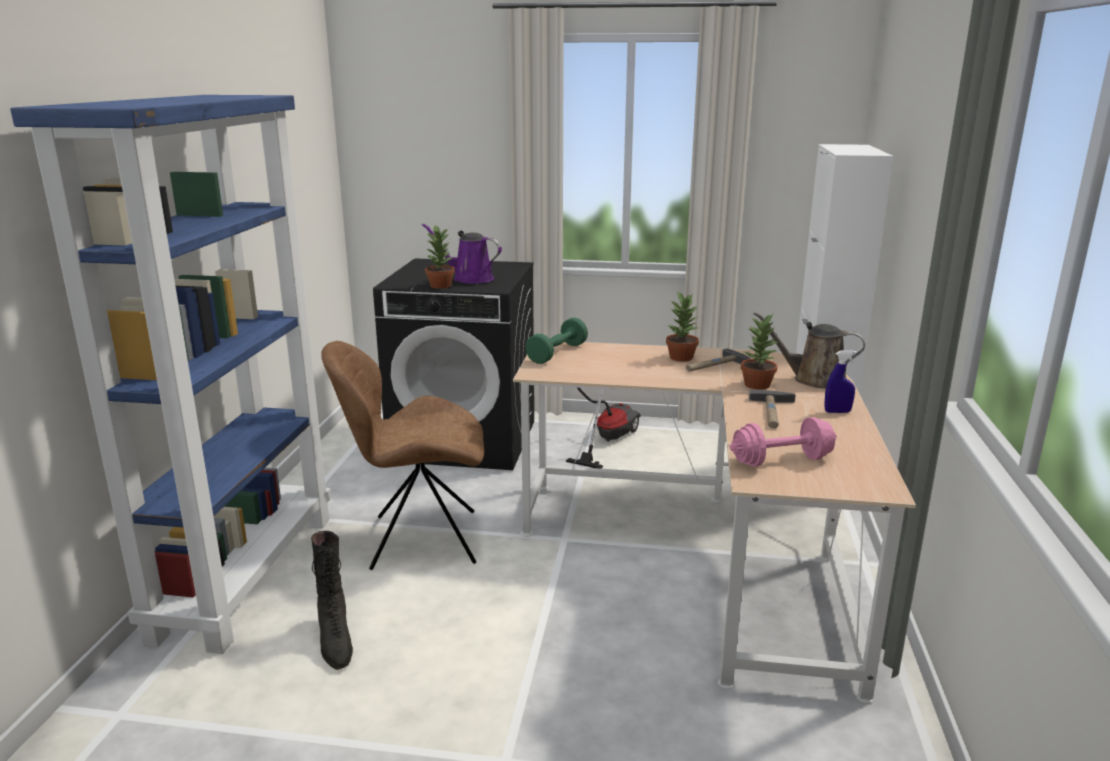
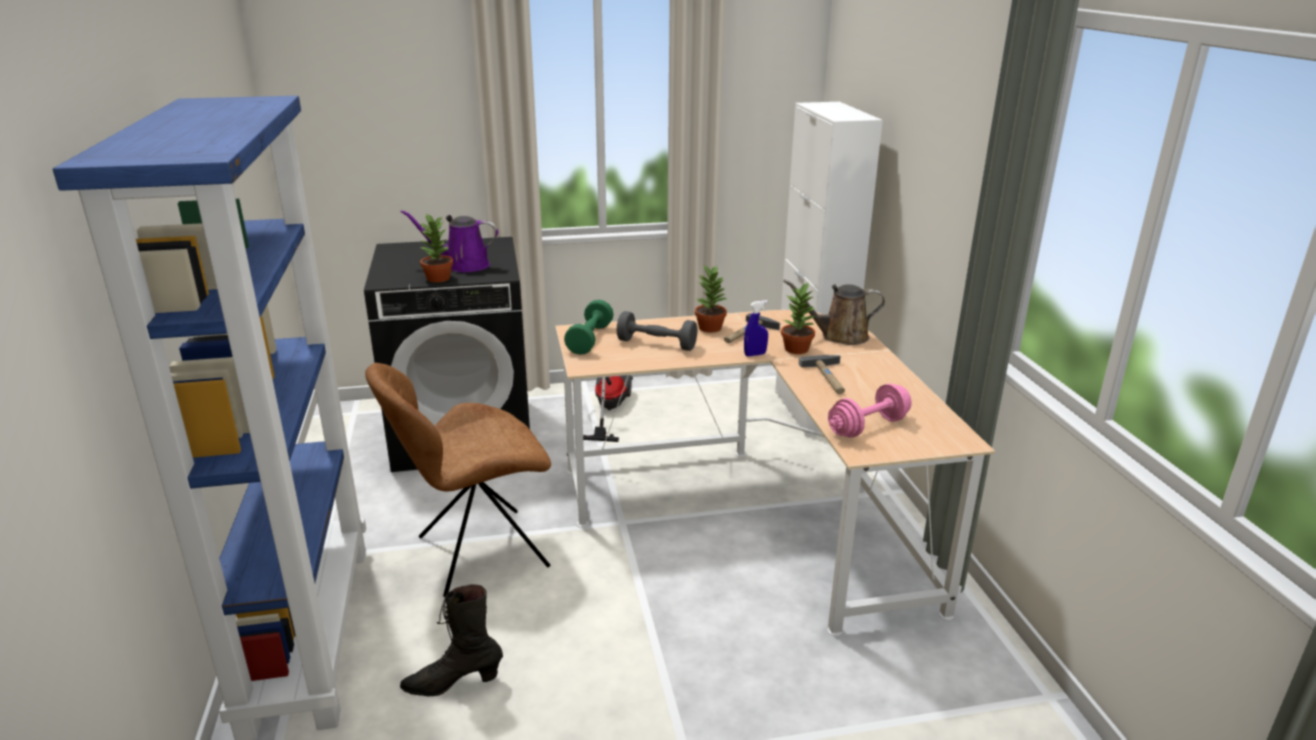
camera: 20 degrees left, 5 degrees up
(335, 641) = (453, 683): black boot -> black boot turned 120 degrees clockwise
(617, 364) = (656, 344): none -> grey dumbbell
(837, 412) = (880, 368): blue spray bottle -> blue spray bottle (755, 354)

